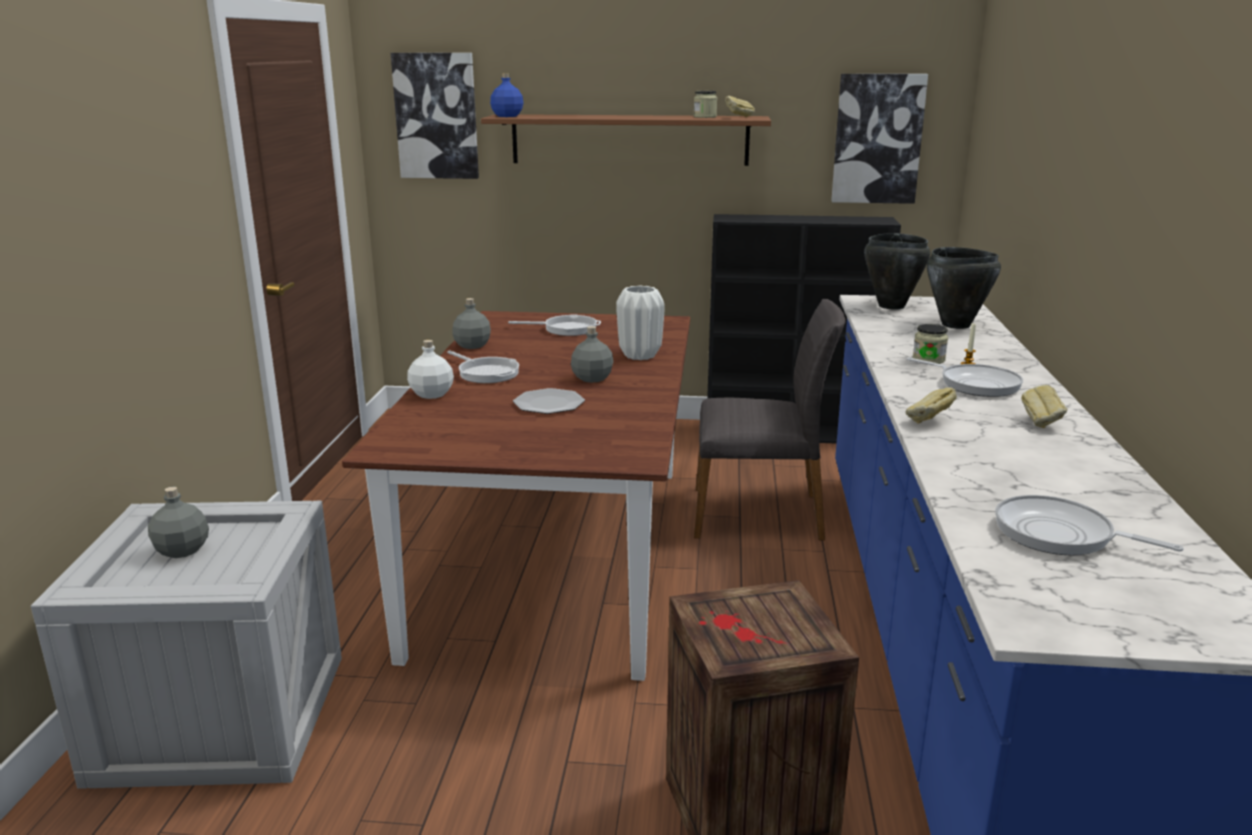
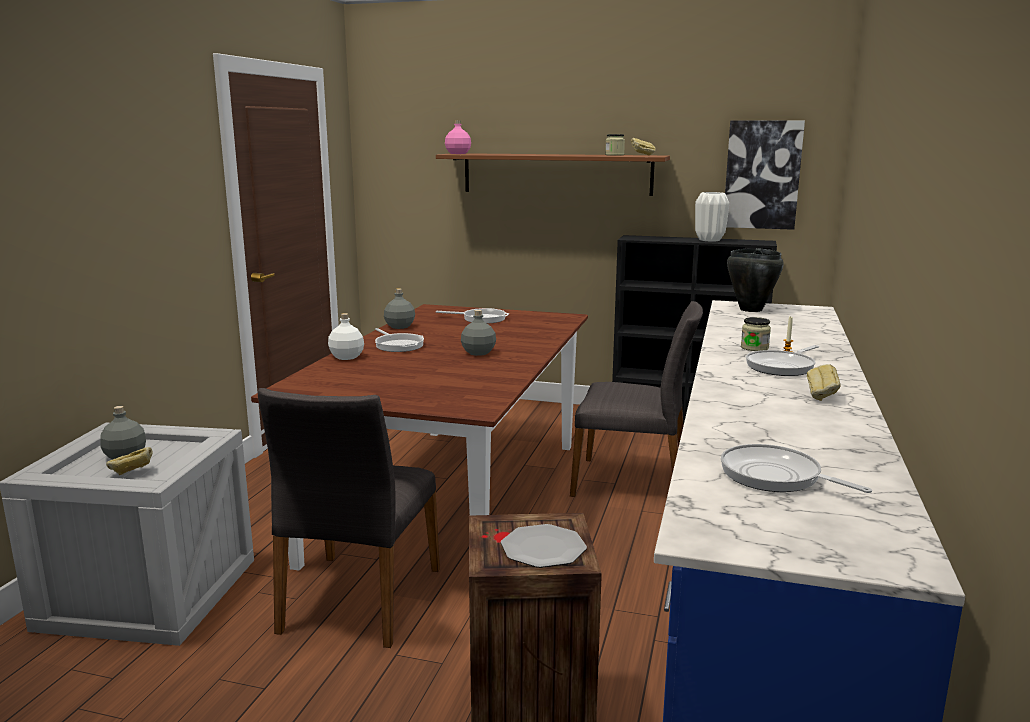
camera: 10 degrees right, 5 degrees down
(436, 116) = (408, 154): picture -> none
(494, 696) = (358, 600): none -> grey chair
(507, 116) = (458, 153): blue bottle -> pink bottle
(549, 404) = (432, 368): plate -> plate (543, 548)
(640, 356) = (527, 339): white vase -> white vase (709, 240)
(929, 421) = (721, 390): bread -> bread (132, 474)
(955, 325) = (798, 325): black cooking pot -> none
(975, 384) = (782, 367): frying pan -> frying pan turned 90 degrees clockwise

